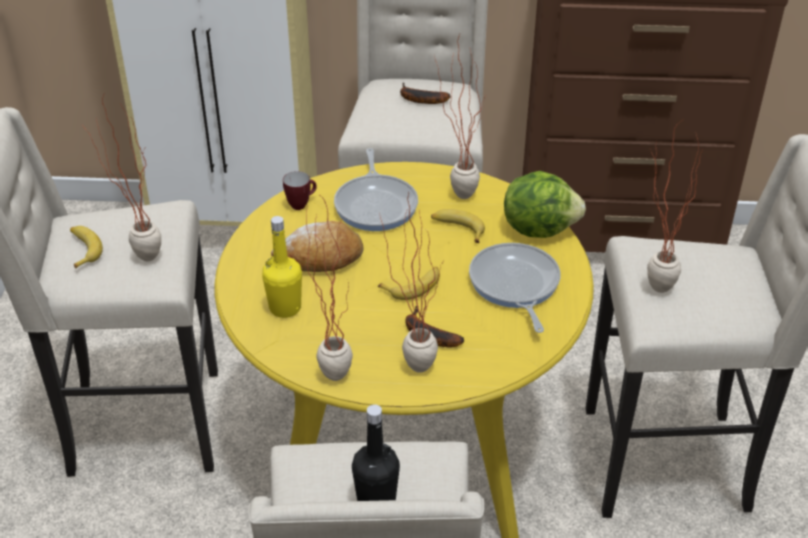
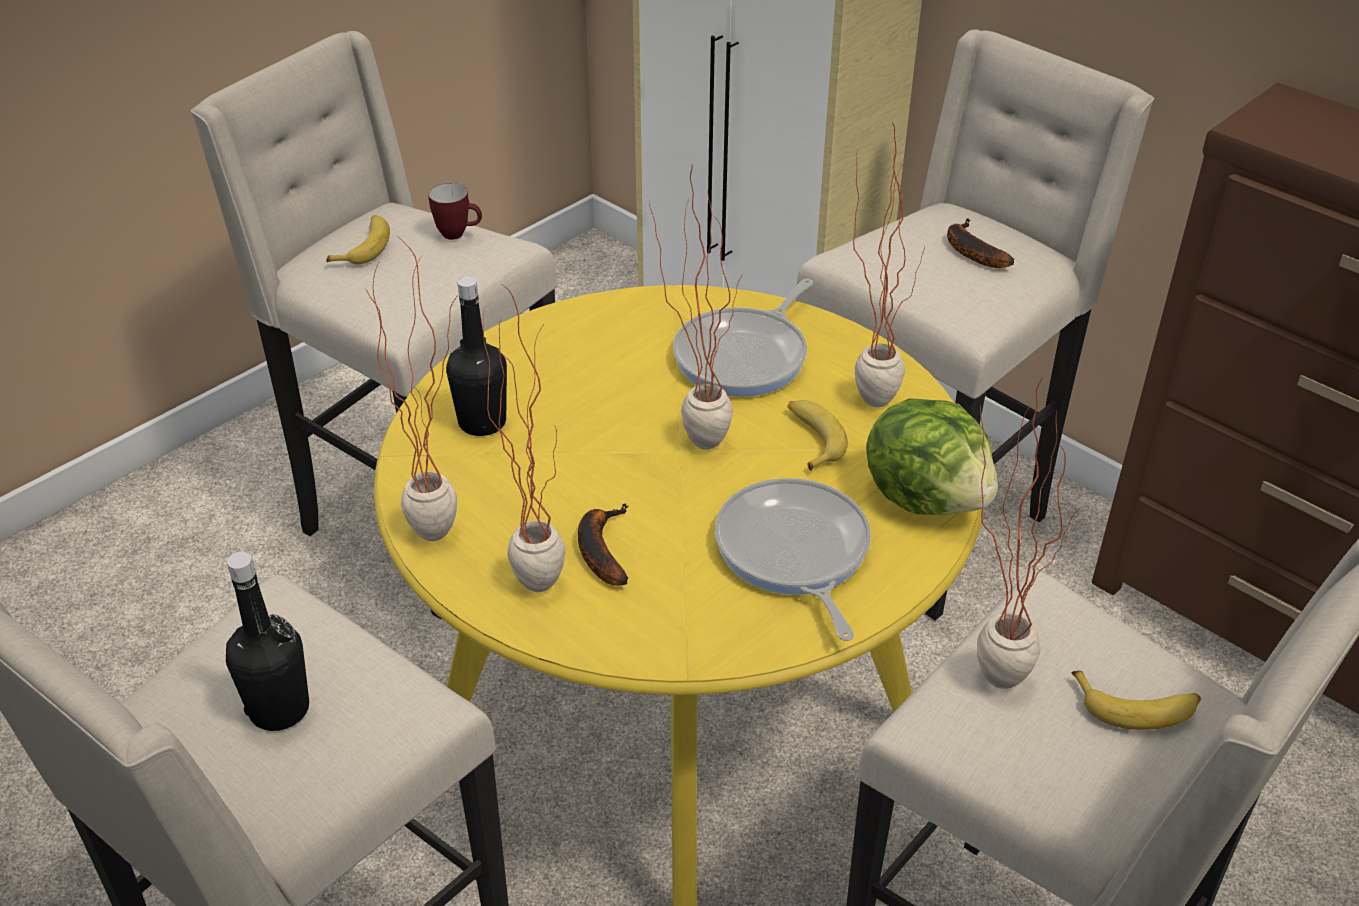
camera: 40 degrees right, 0 degrees up
(138, 257) = (405, 283): potted plant -> potted plant (693, 436)
(285, 308) = (482, 422): yellow bottle -> black bottle
(301, 204) = (656, 311): mug -> mug (458, 234)
(320, 258) = (596, 385): bread -> none
(413, 286) = (661, 481): banana -> banana (1136, 707)
(514, 285) = (793, 553): frying pan -> frying pan turned 45 degrees counterclockwise

